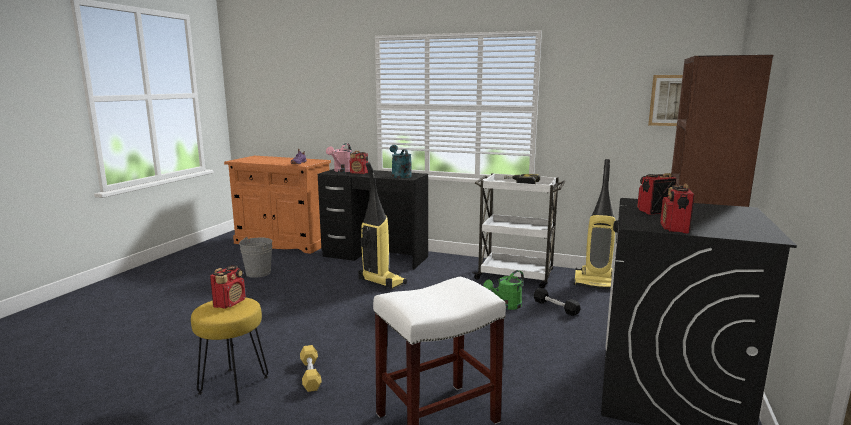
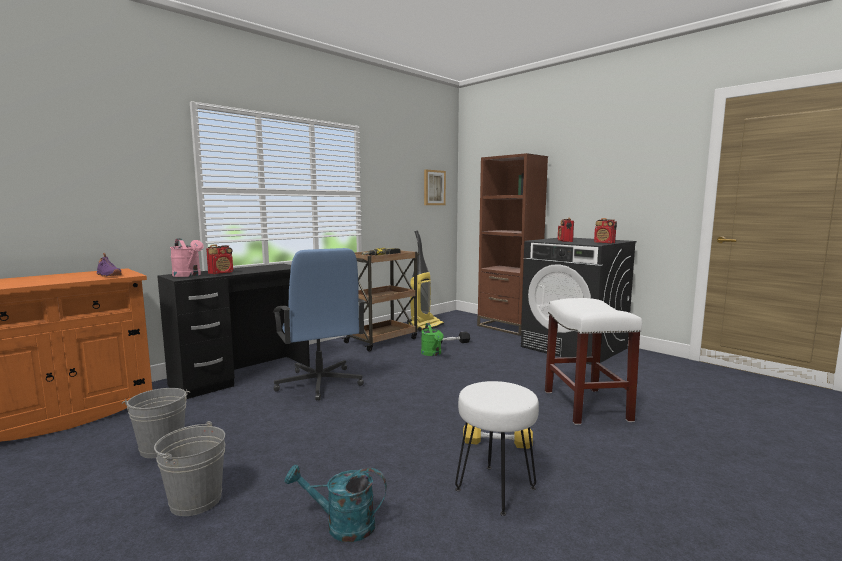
camera: 65 degrees left, 5 degrees down
(205, 298) = (196, 500): none -> grey bucket
(230, 303) = (486, 390): radio -> none
(233, 384) = (494, 489): yellow stool -> white stool
(381, 282) = (319, 383): vacuum cleaner -> blue office chair
(400, 175) = (271, 267): turquoise watering can -> turquoise watering can (341, 526)
(516, 276) = (382, 340): white cart -> brown cart

